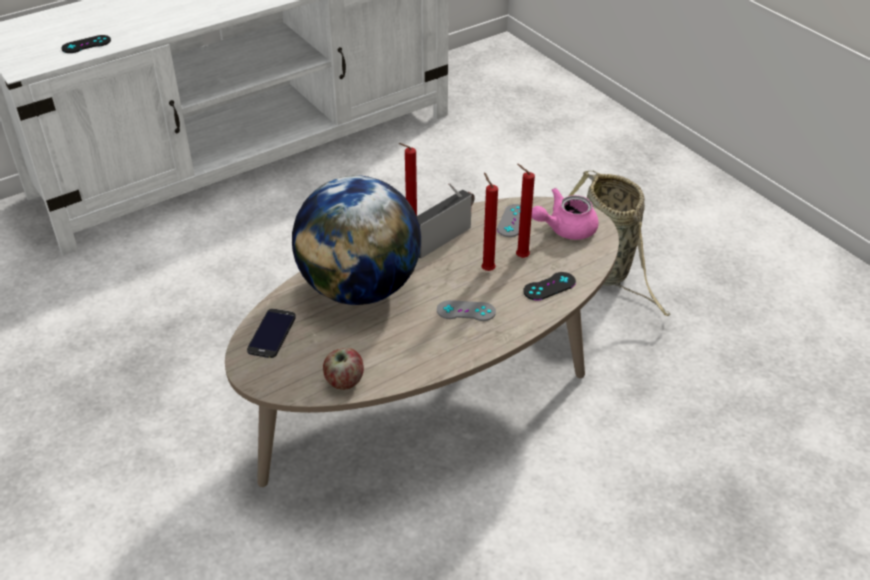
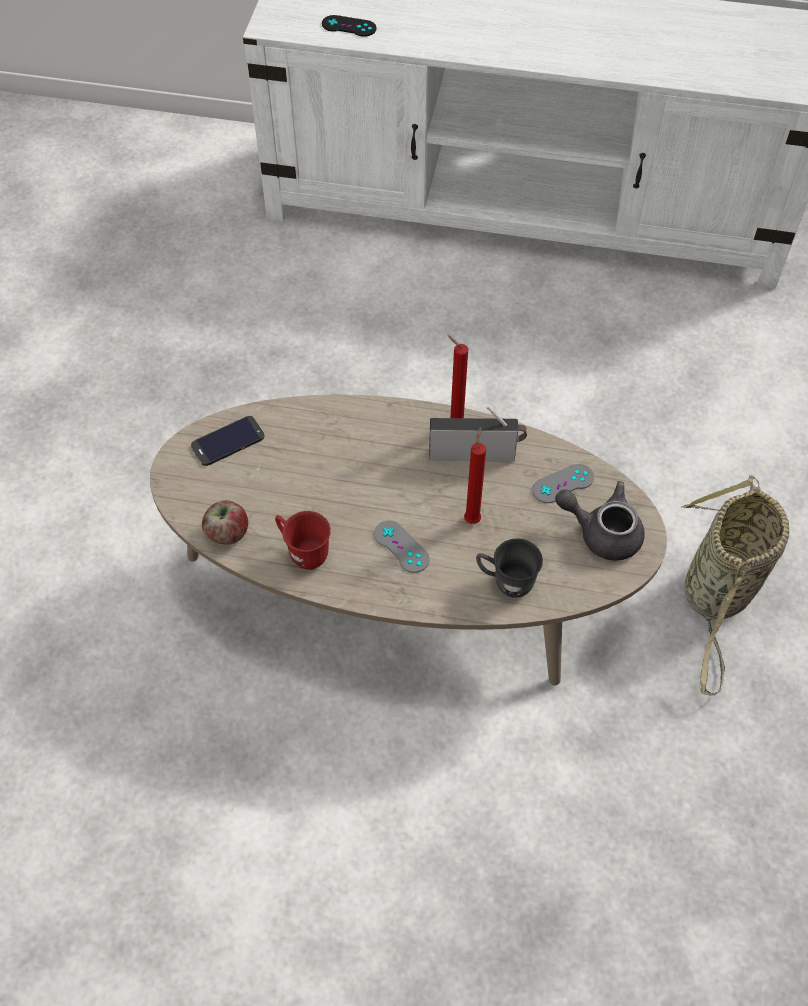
camera: 45 degrees right, 15 degrees up
(360, 288) = (344, 451): globe -> none
(409, 356) = (303, 552): none -> red mug
(520, 257) = (519, 529): red candle -> none
(549, 286) = (505, 582): black game controller -> grey mug
(565, 229) = (602, 532): pink teapot -> grey teapot

